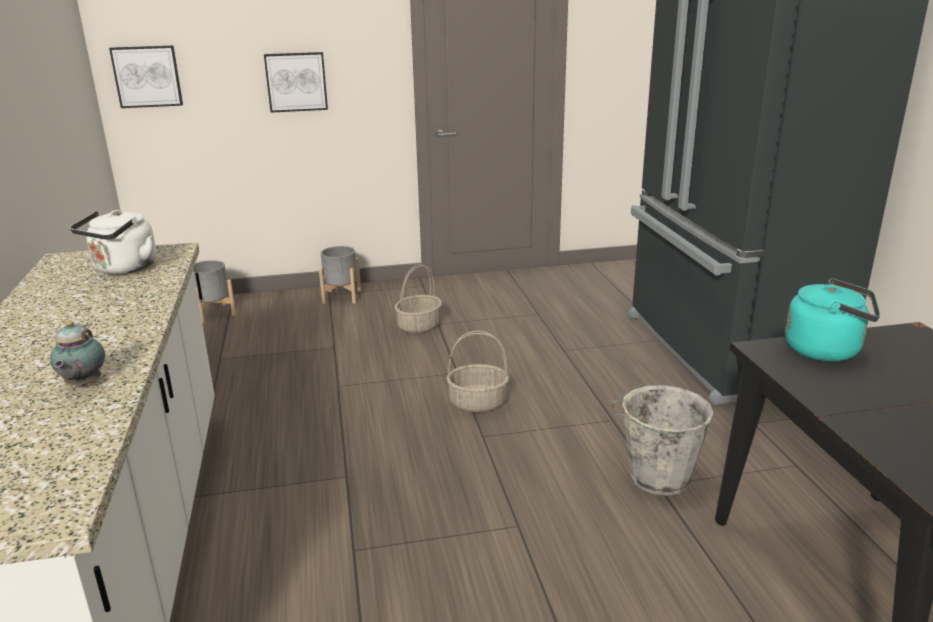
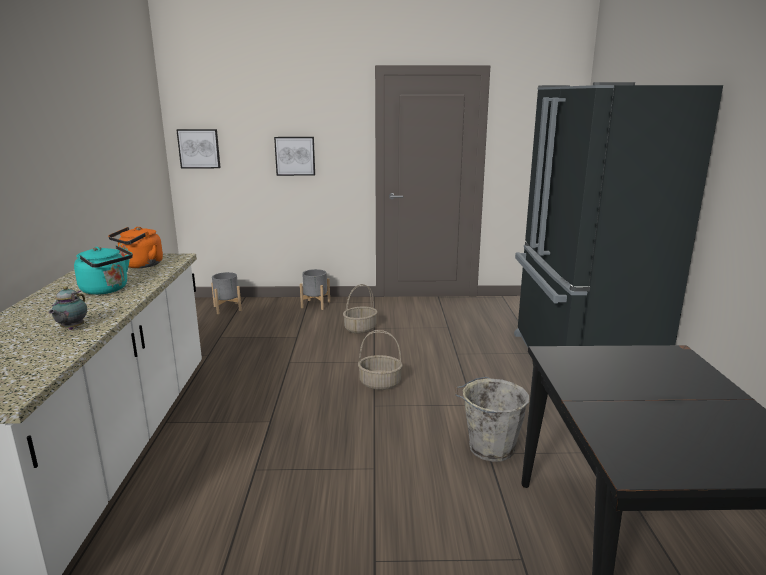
camera: 10 degrees right, 5 degrees down
(123, 269) = (140, 265): white kettle -> orange kettle
(827, 350) = (598, 358): turquoise kettle -> turquoise kettle (107, 290)

